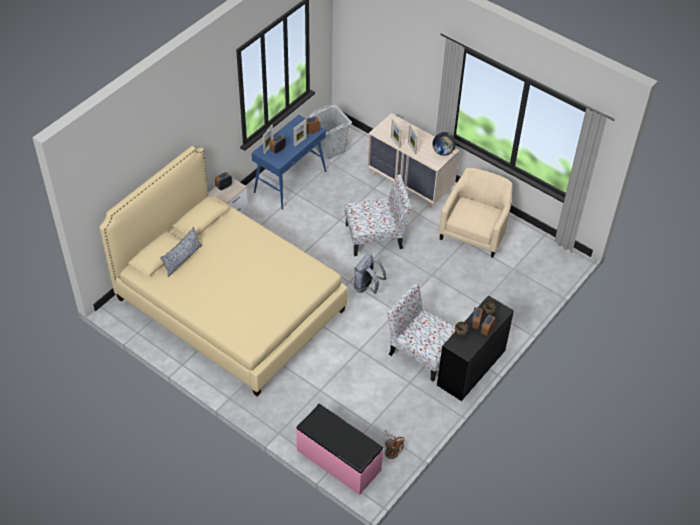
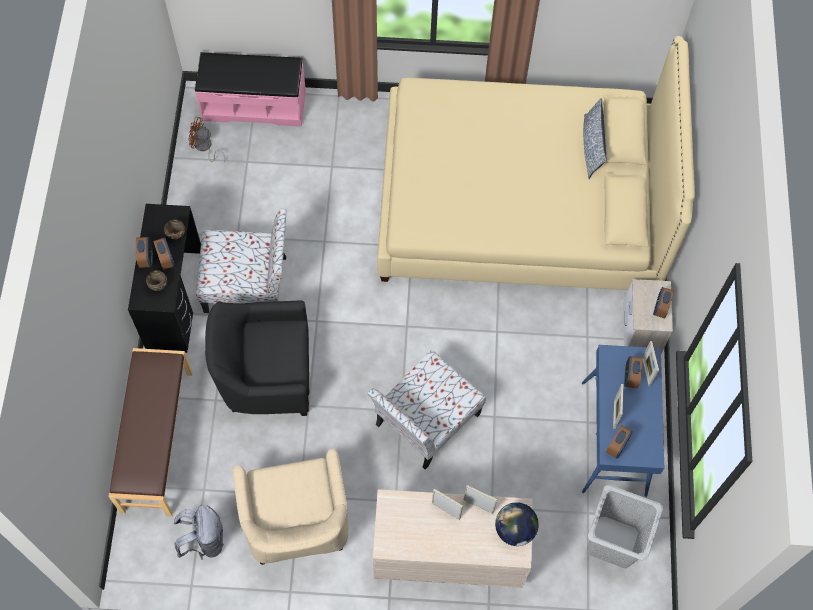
camera: 145 degrees right, 15 degrees up
(367, 287) = (378, 333): grey backpack -> grey backpack (204, 540)
(443, 152) = (394, 535): globe -> globe (515, 529)
(444, 301) = (266, 374): none -> black armchair
(525, 303) = (156, 441): none -> brown bench

